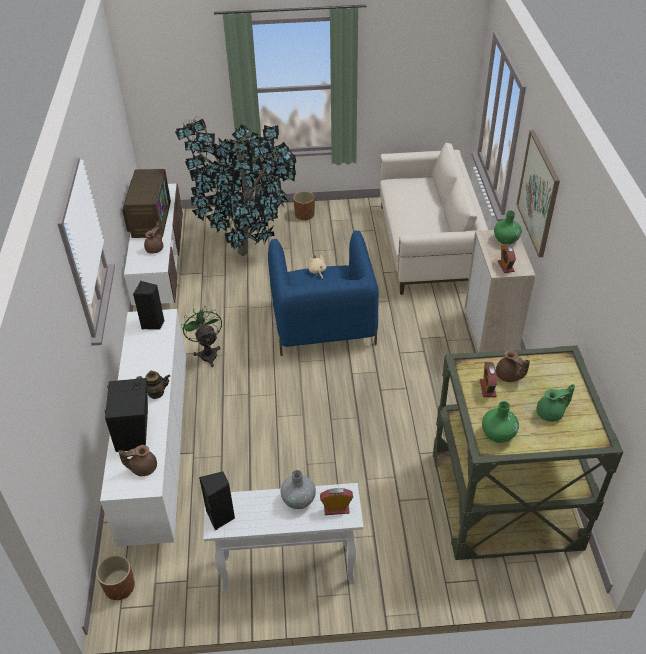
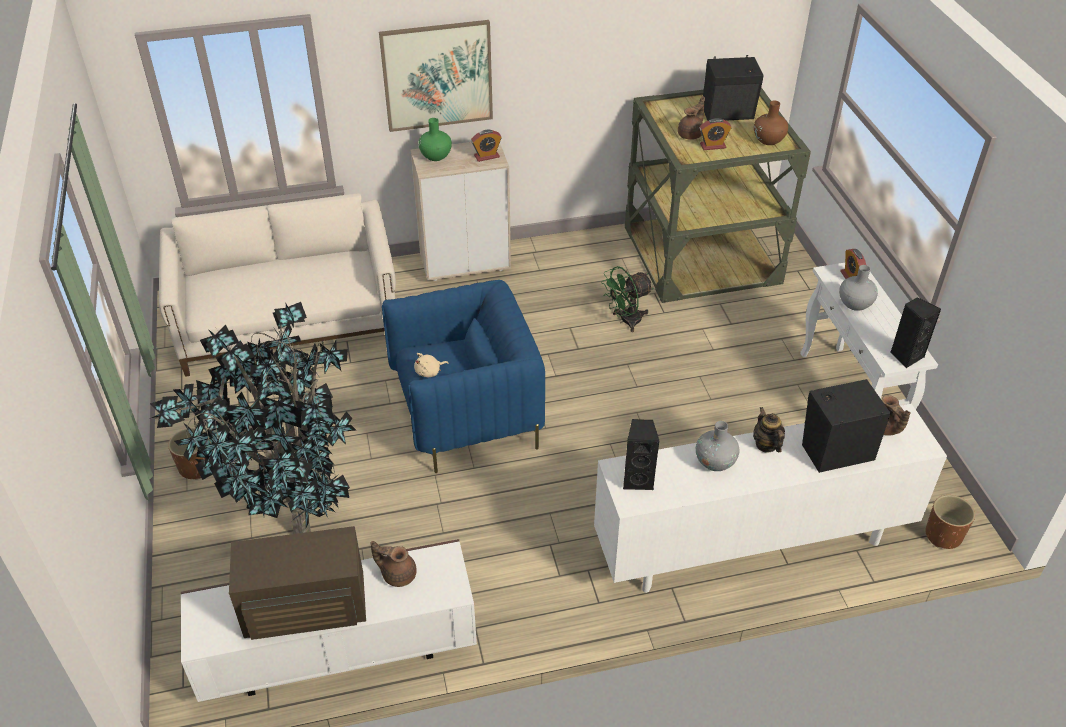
camera: 100 degrees left, 0 degrees up
(151, 363) = (715, 462): none -> grey vase
(207, 353) = (548, 533): green fan -> green fan (625, 321)
(498, 434) = (768, 140): green vase -> brown vase
(551, 413) = (729, 114): green teapot -> black speaker

